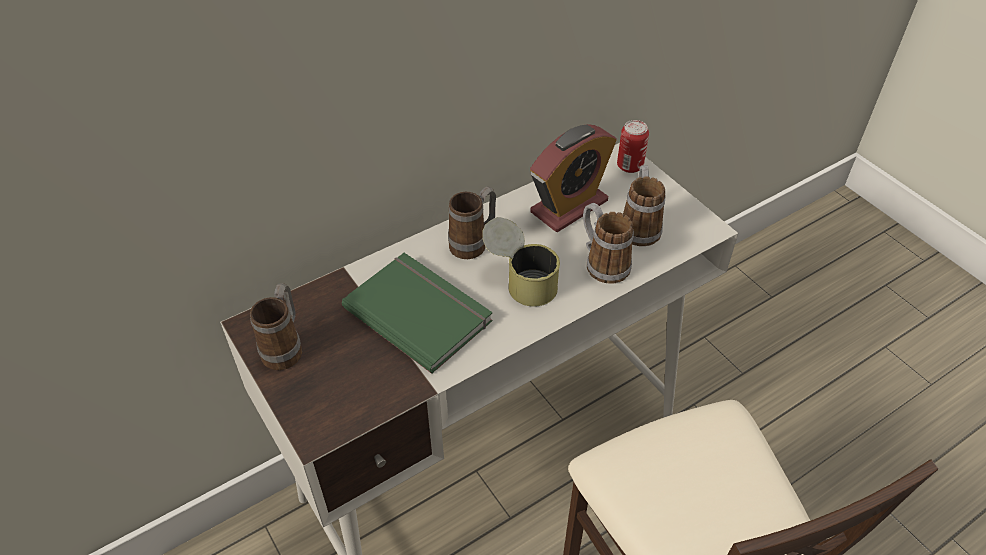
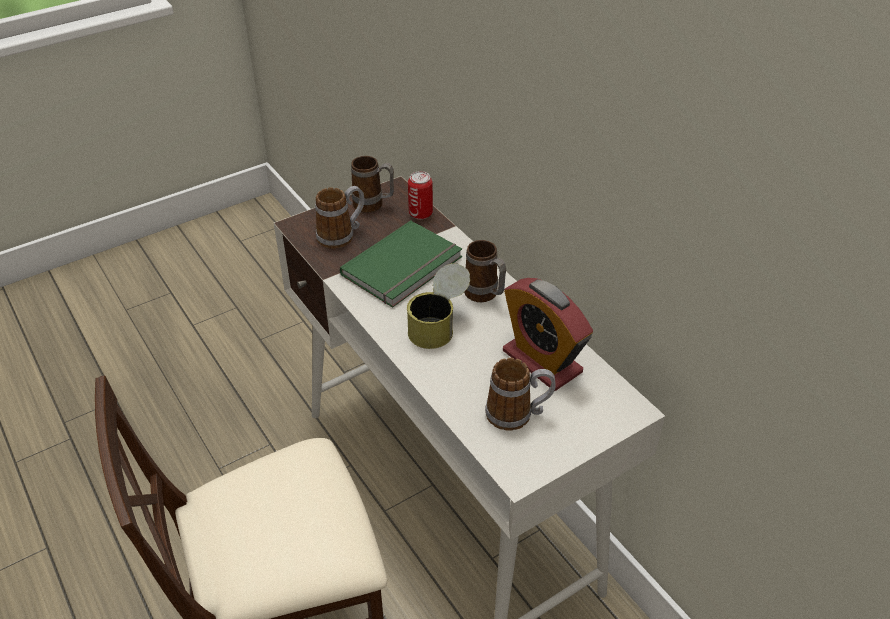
camera: 90 degrees right, 5 degrees down
(602, 262) = (463, 381): mug -> mug (342, 235)
(630, 166) = (616, 415): can -> can (420, 213)

